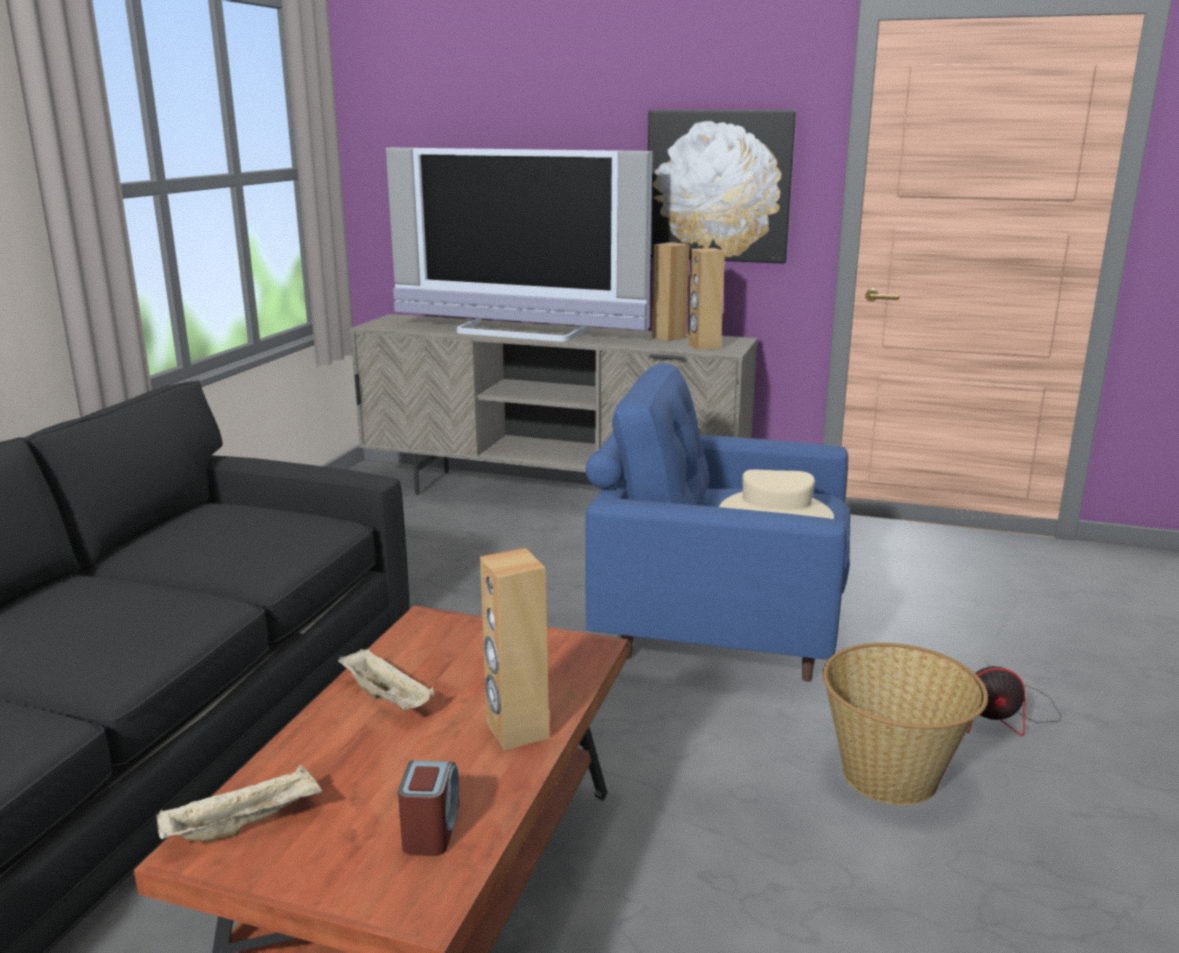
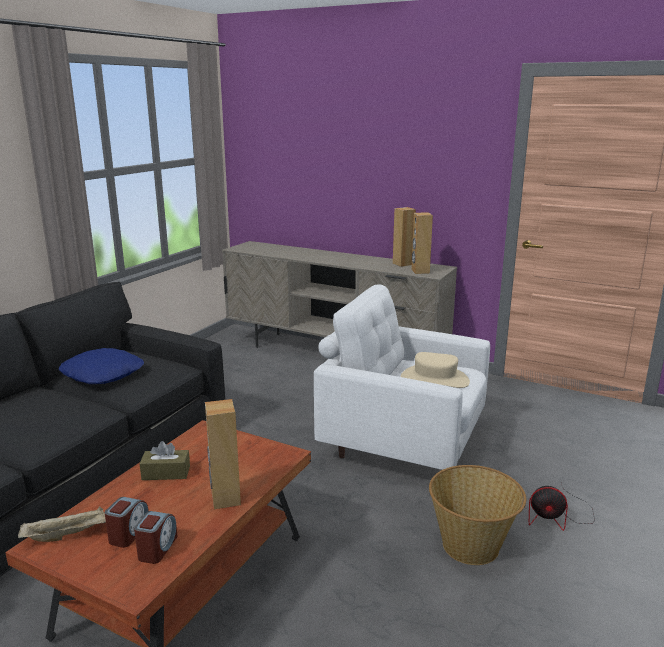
camera: 10 degrees right, 0 degrees up
(197, 543) = (103, 374): none -> blue pillow
(365, 808) = (129, 533): none -> alarm clock
(388, 698) = (166, 473): beige tray -> brown tissue box
(520, 332) = (316, 256): television -> none
(718, 186) = (436, 174): picture -> none
(718, 627) = (402, 444): blue armchair -> white armchair

